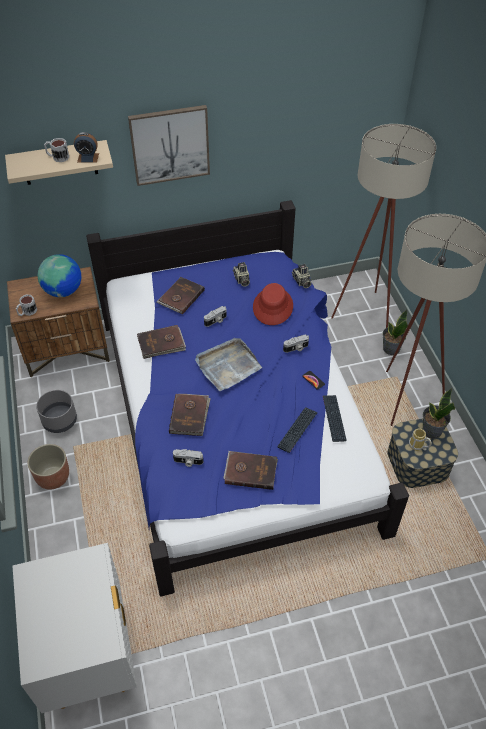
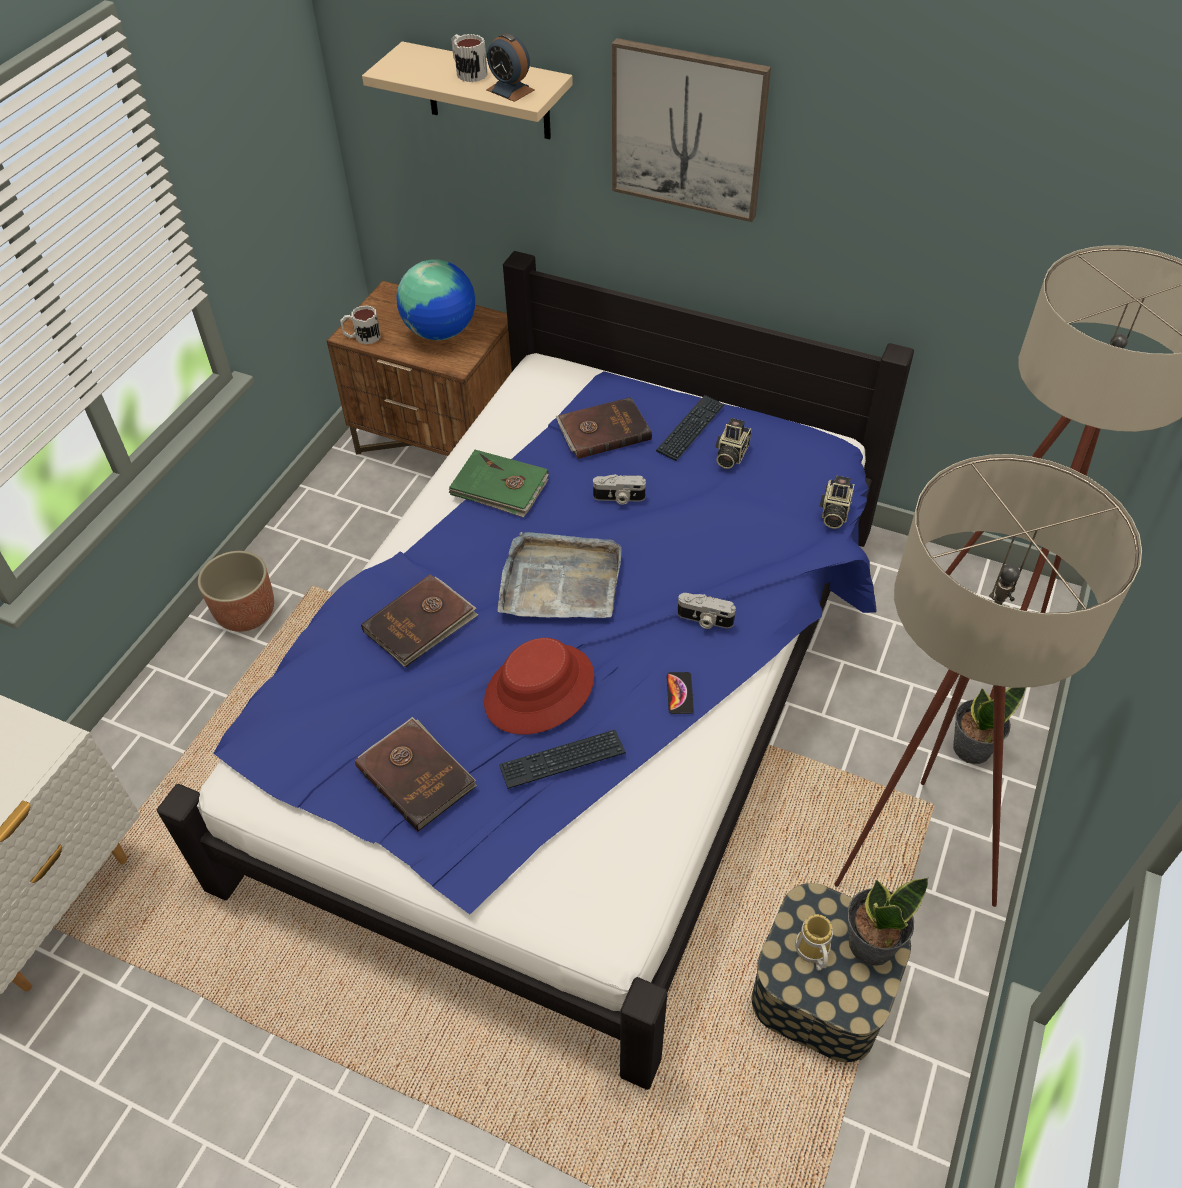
camera: 40 degrees right, 0 degrees up
(59, 421) = (331, 538): grey planter -> none
(161, 343) = (499, 487): brown book -> green book
(188, 461) = (343, 694): camera -> none
(273, 307) = (737, 527): red hat -> red hat (539, 690)
(334, 418) = (648, 783): keyboard -> keyboard (691, 429)

